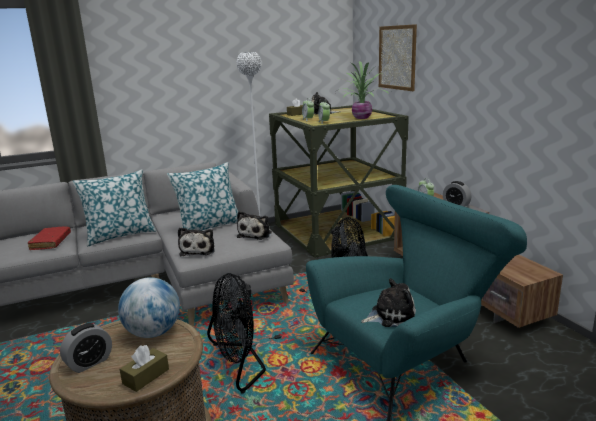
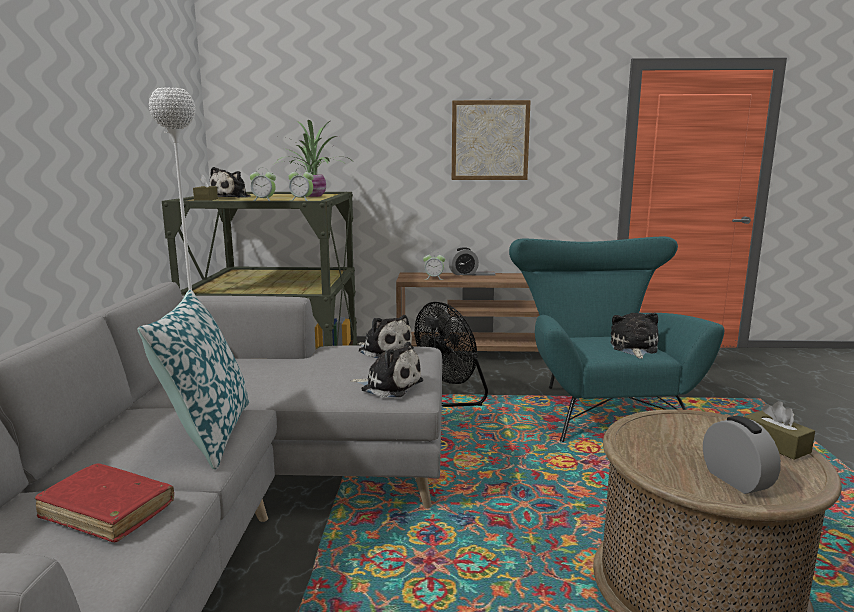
camera: 65 degrees left, 5 degrees down
(153, 333) = (659, 433): globe -> none
(209, 226) = (301, 368): pillow -> none
(243, 360) = (549, 483): black fan -> none
(397, 57) = (318, 120): picture -> picture (490, 139)

